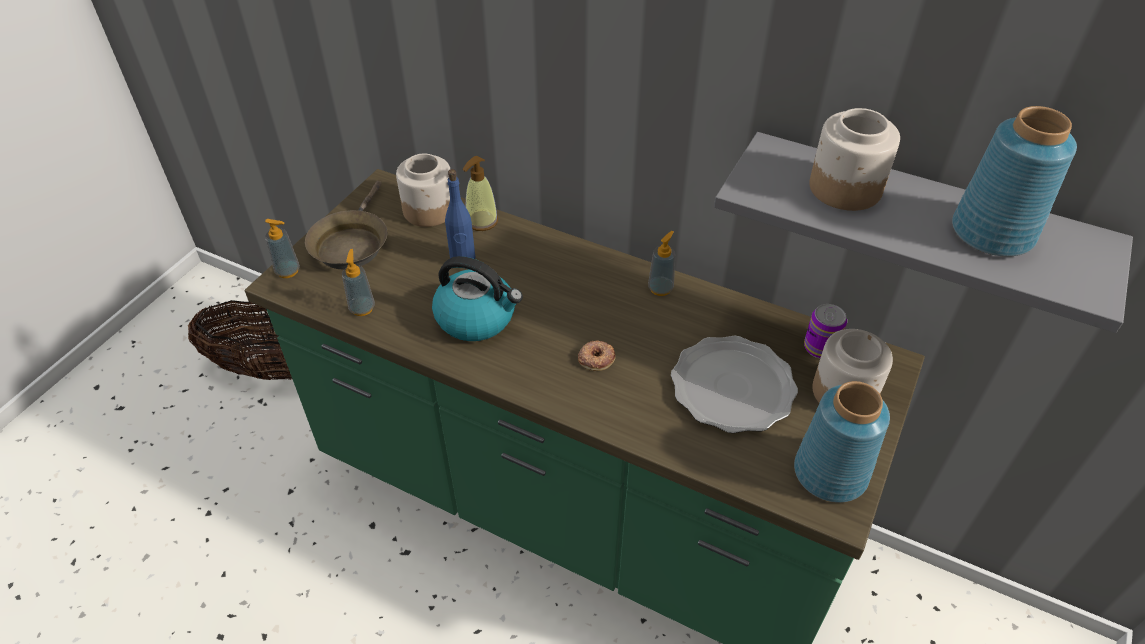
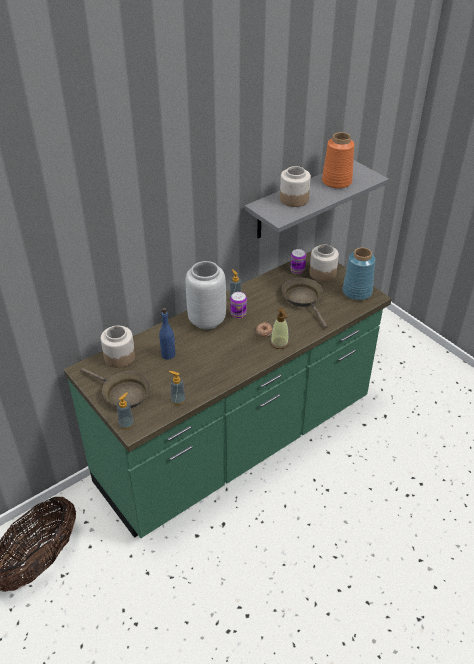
camera: 65 degrees left, 5 degrees down
(477, 317) = (213, 361): kettle -> none
(481, 221) = (144, 340): soap dispenser -> soap dispenser (279, 343)
(577, 273) = (207, 320): none -> grey vase
(621, 306) = (238, 313): none -> can
(733, 387) = (303, 299): plate -> brown frying pan
(993, 232) = (336, 181): blue vase -> orange vase

